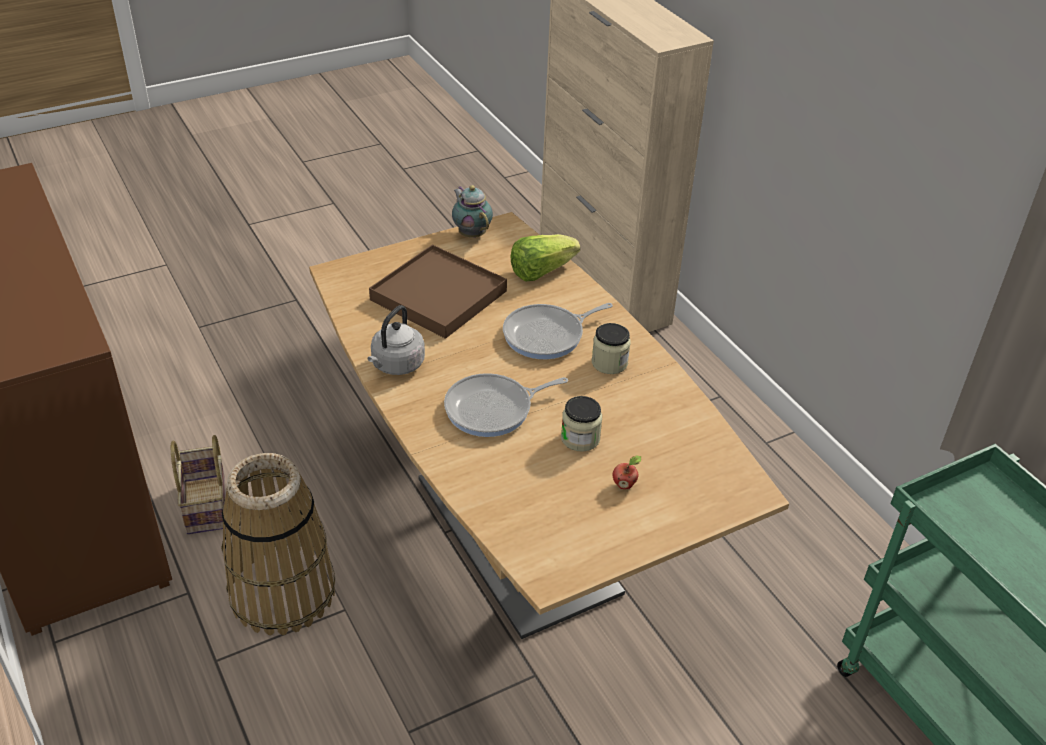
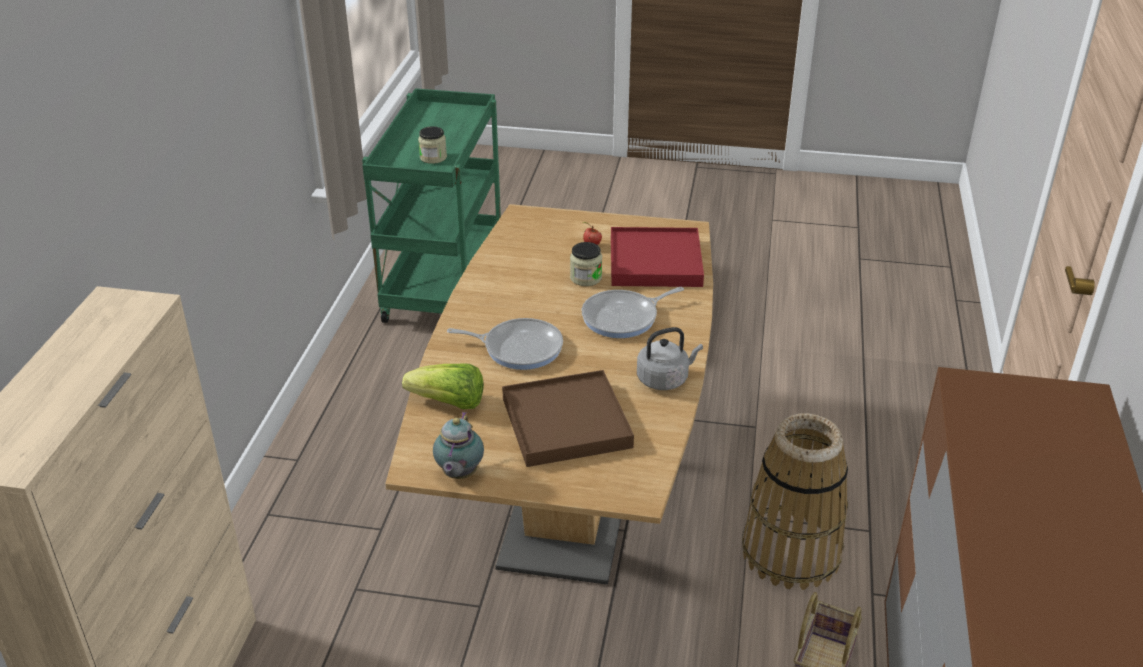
camera: 140 degrees left, 5 degrees down
(493, 409) = (624, 318): frying pan -> frying pan turned 135 degrees clockwise
(535, 499) = (655, 262): none -> red tray
(609, 363) = (501, 310): jar -> jar (433, 157)

